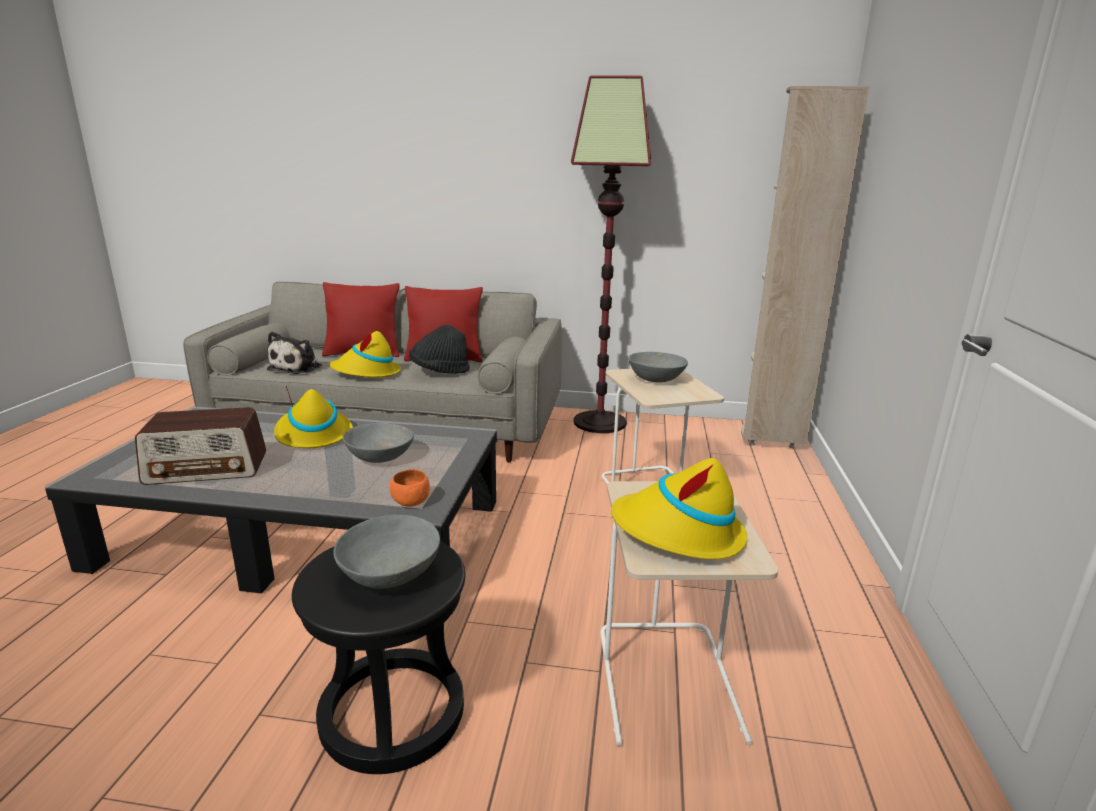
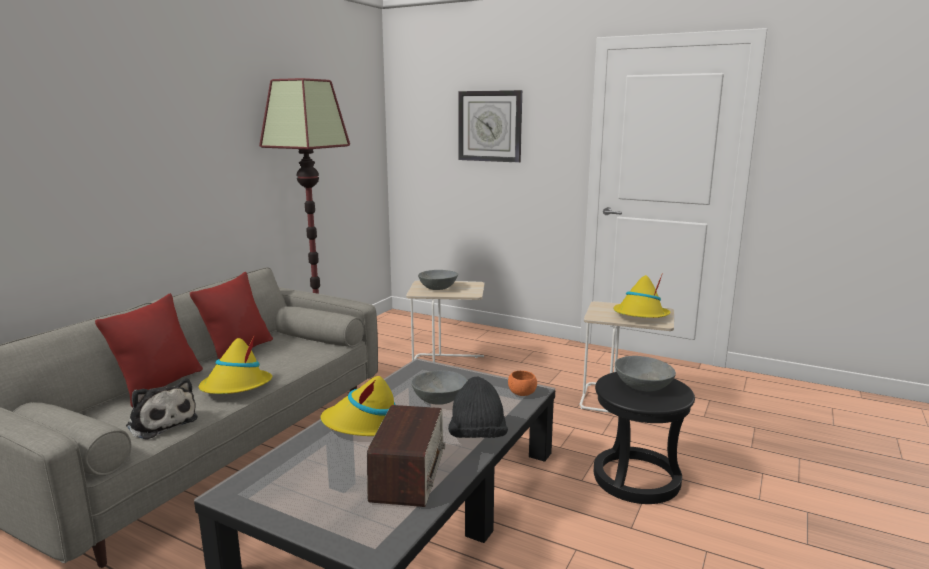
camera: 70 degrees left, 5 degrees down
(439, 371) = (278, 357): black hat -> black hat (477, 437)
(771, 439) = (405, 320): beige bookcase -> none
(910, 142) = (490, 126): none -> wall clock

